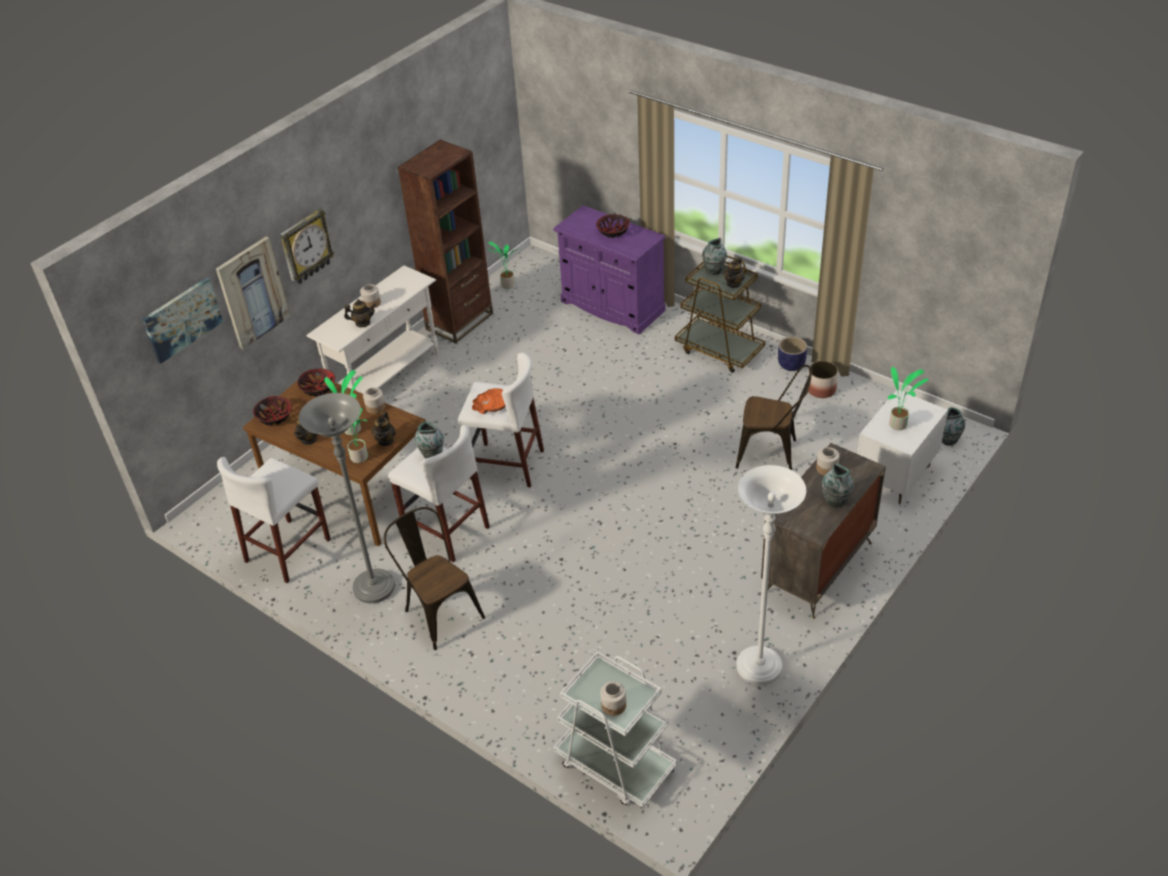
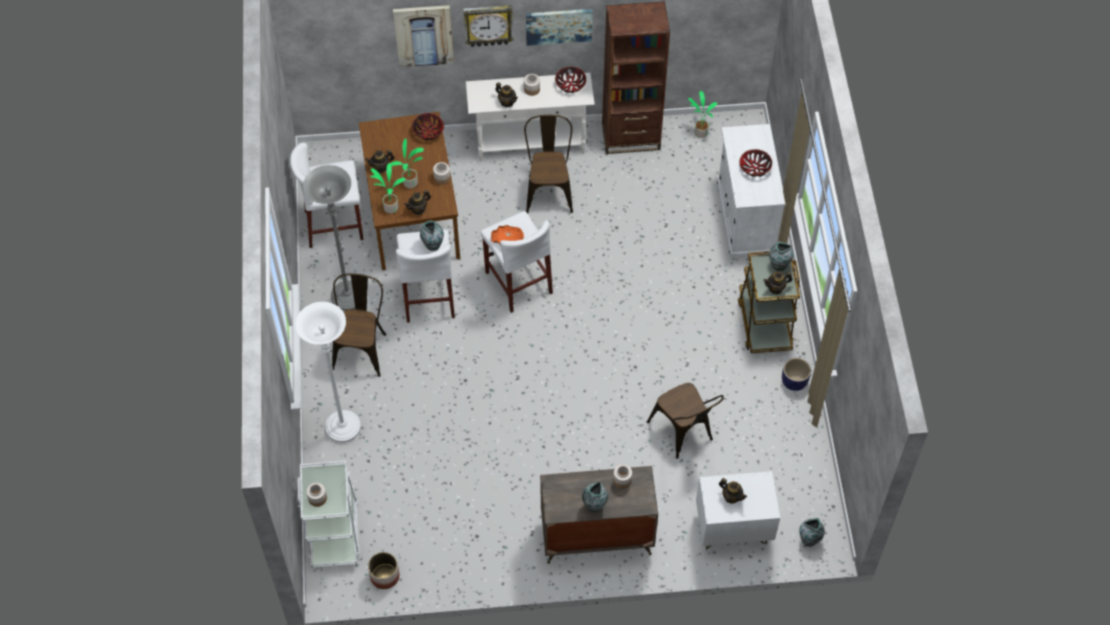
camera: 45 degrees right, 15 degrees up
(182, 319) = (351, 28): picture -> picture (559, 25)
(275, 417) = (382, 132): bowl -> bowl (570, 85)
(443, 393) = (549, 190): none -> brown chair
(612, 306) = (745, 217): purple cabinet -> white cabinet
(759, 667) = (477, 559): white floor lamp -> white floor lamp (343, 427)
(821, 390) = (784, 420): planter -> planter (384, 576)
(899, 425) = (731, 497): potted plant -> teapot

